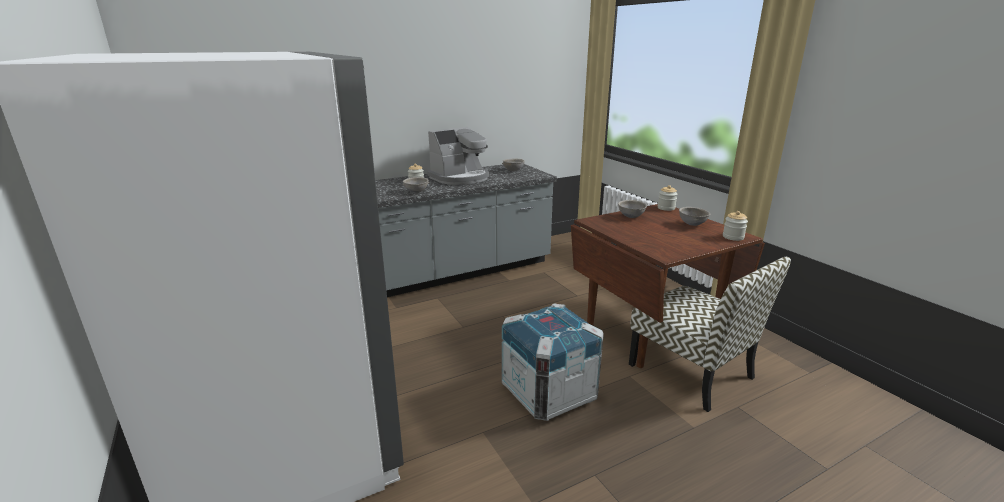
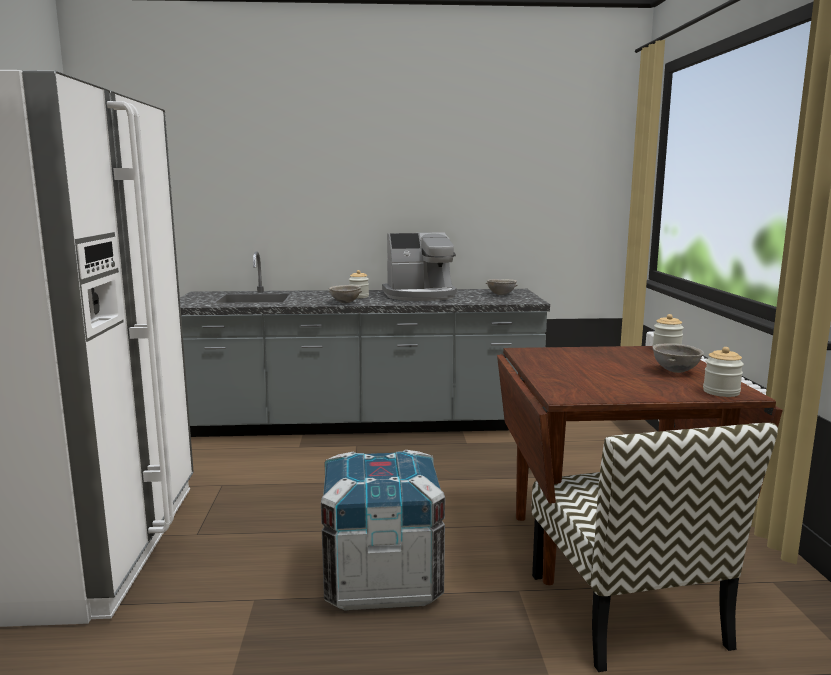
camera: 25 degrees right, 10 degrees down
(631, 217) = (591, 354): grey bowl -> none

